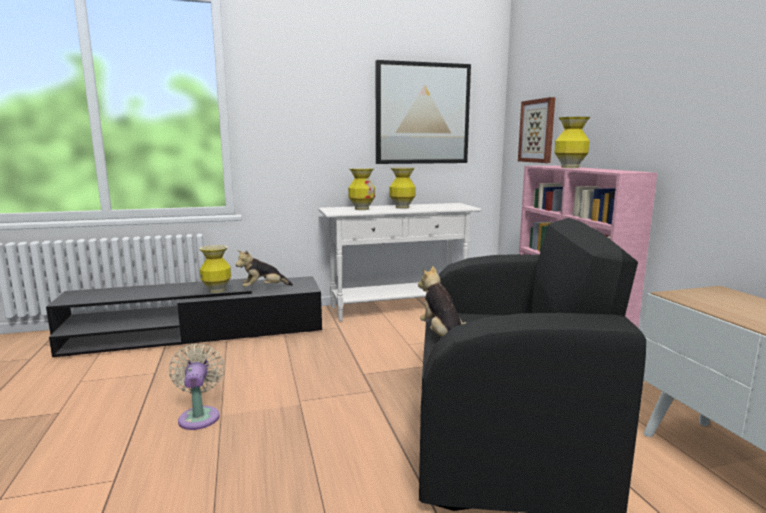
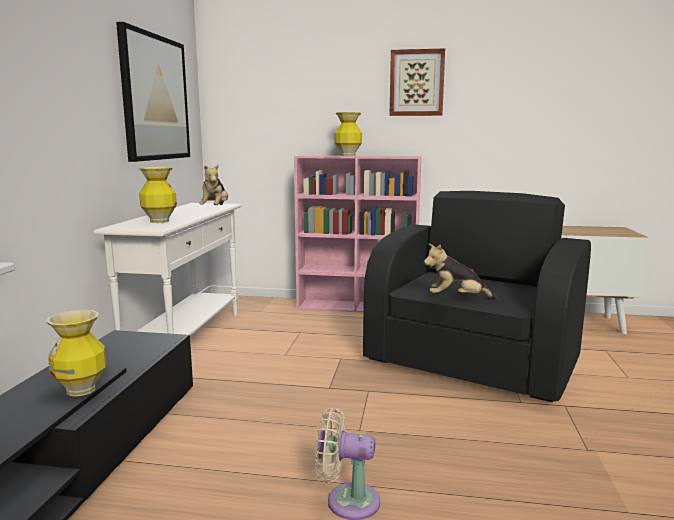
camera: 65 degrees left, 0 degrees up
(263, 289) = (118, 362): plush toy -> plush toy (215, 208)
(402, 207) = (183, 213): vase -> none
(537, 131) = (265, 123): picture -> picture (416, 83)

